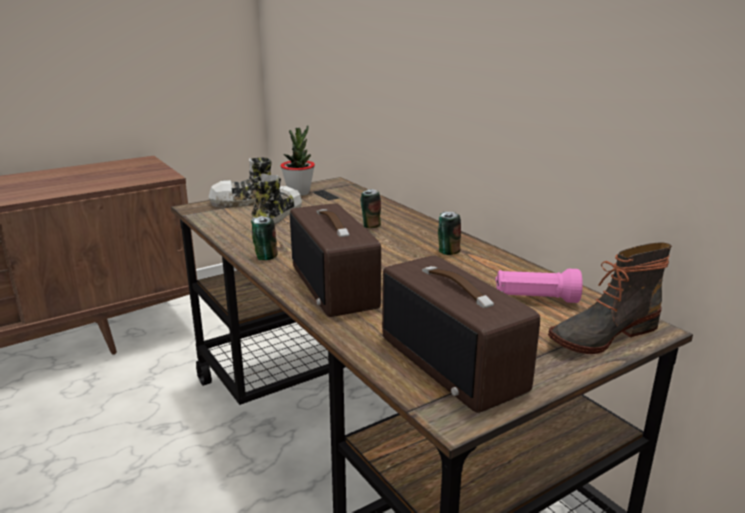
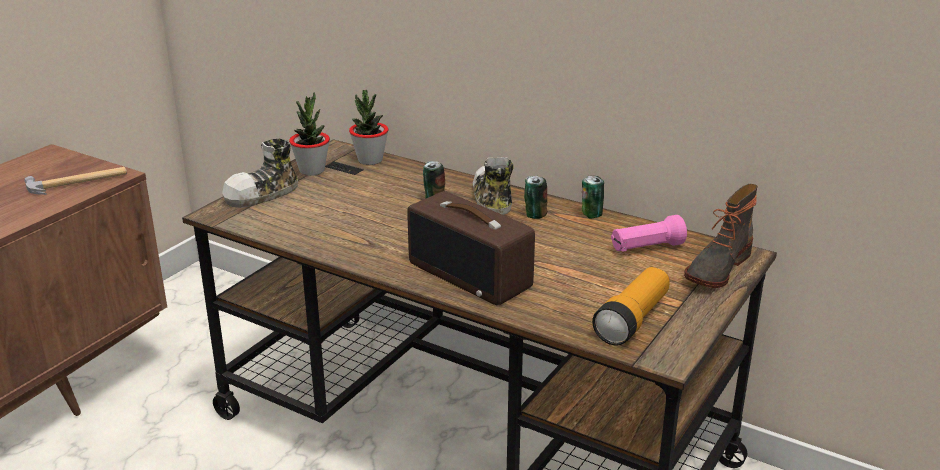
camera: 25 degrees left, 5 degrees up
(136, 177) = (78, 183): none -> hammer
(265, 257) = (368, 258): can -> can (591, 214)
(275, 215) = (319, 205): shoe -> shoe (492, 199)
(351, 193) = (370, 160): none -> potted plant
(454, 364) = (632, 320): radio -> flashlight

